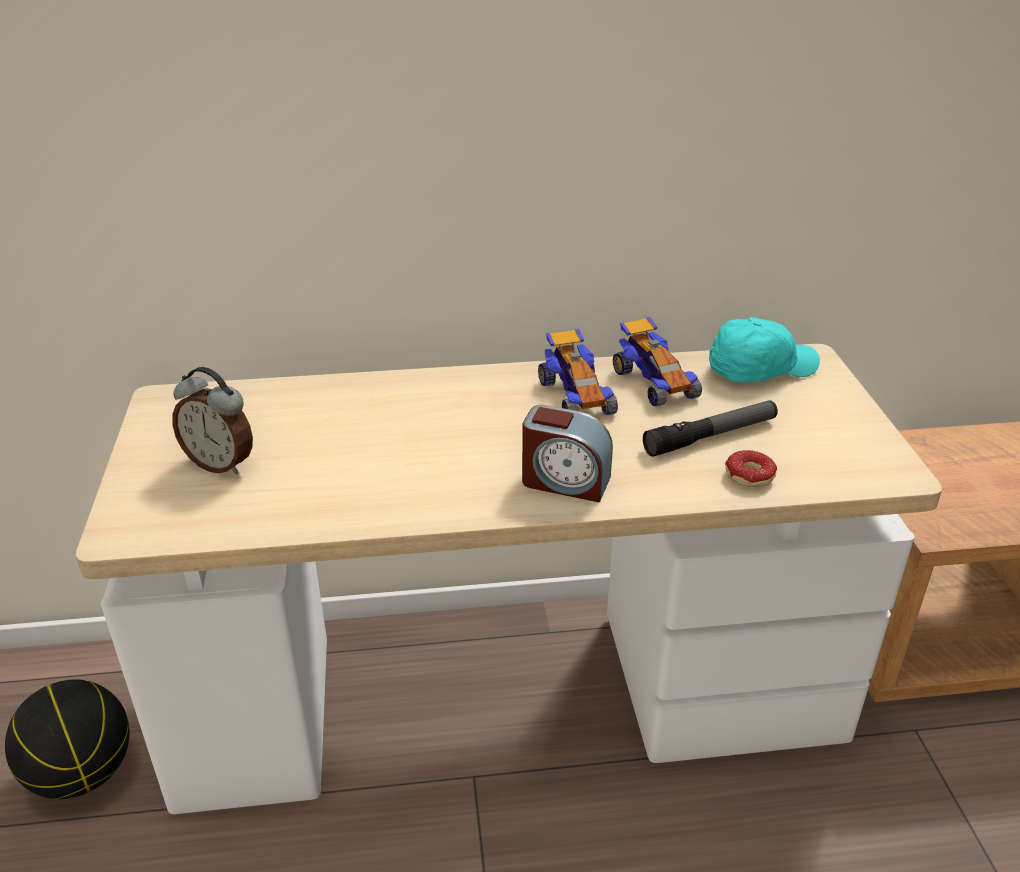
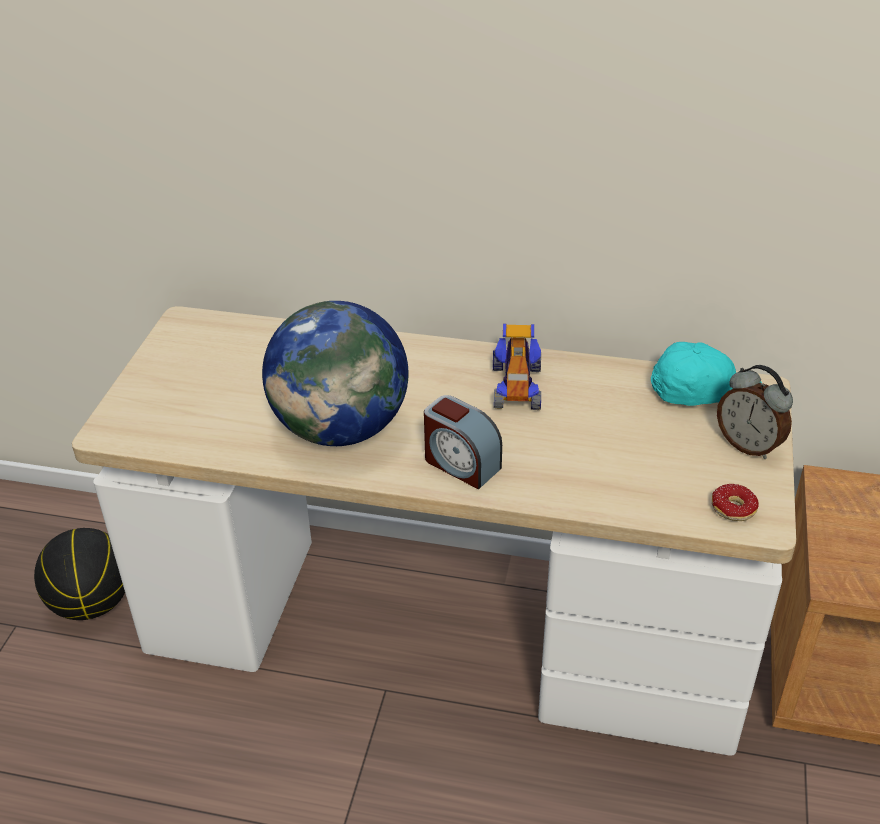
camera: 20 degrees right, 5 degrees up
(221, 464) = (202, 389): alarm clock -> alarm clock (749, 445)
(410, 473) = (341, 428): none -> globe
(653, 382) = (594, 386): toy car -> none
(711, 436) = (612, 449): flashlight -> none
(748, 482) = (618, 499): donut -> donut (729, 513)

